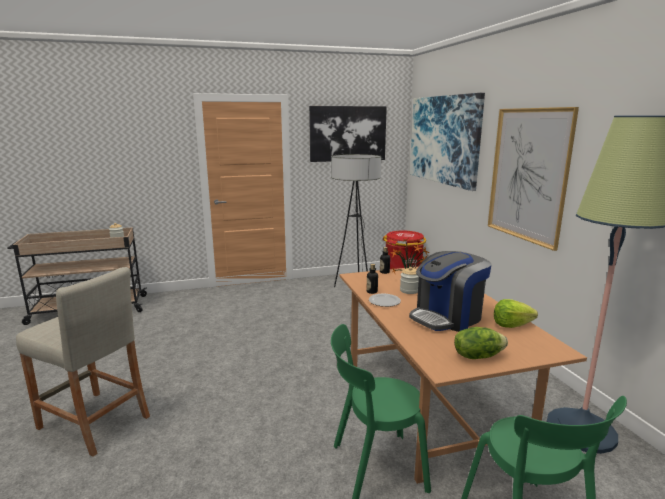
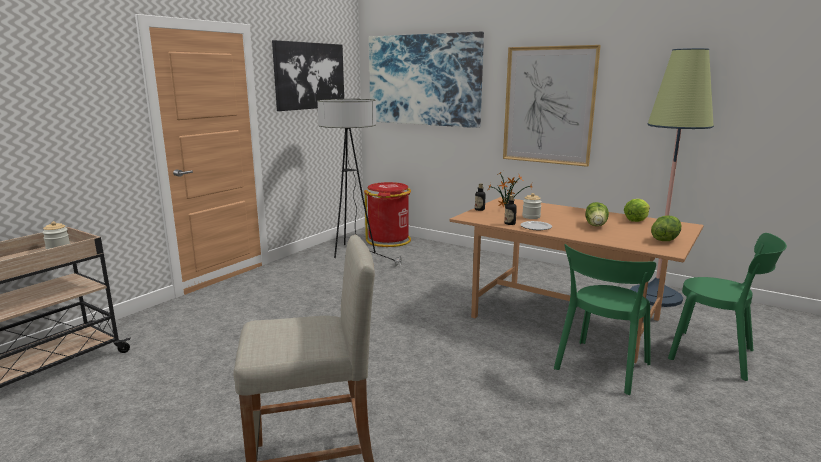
camera: 40 degrees left, 0 degrees up
(447, 317) = (596, 225): coffee machine -> lettuce

